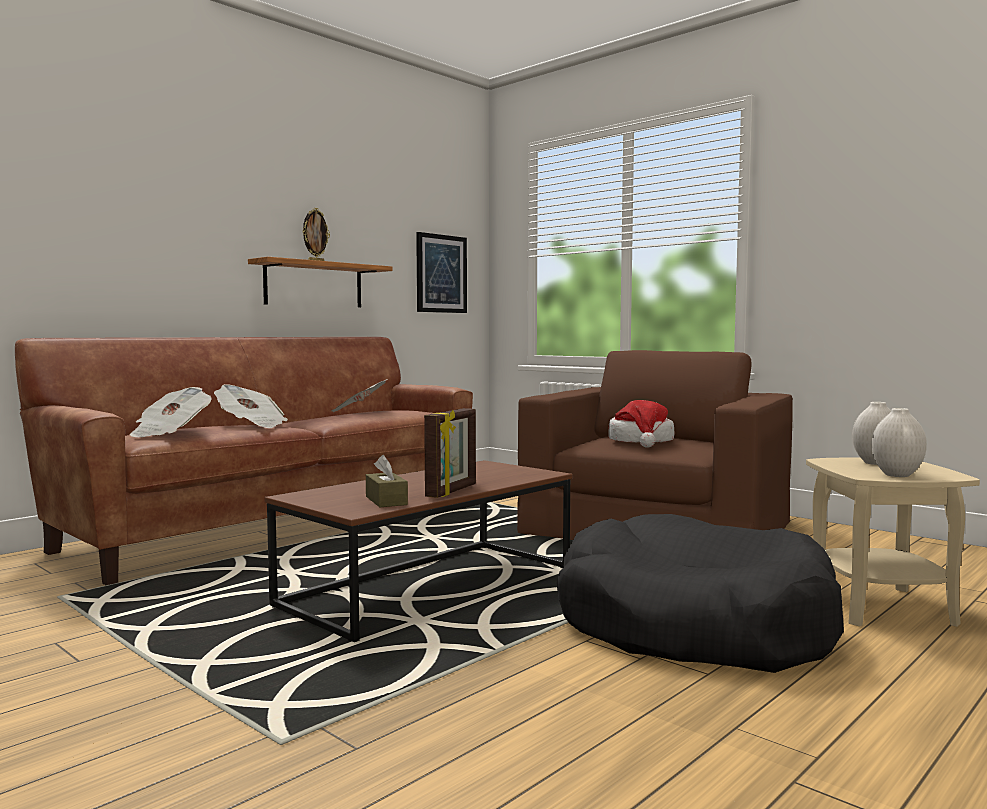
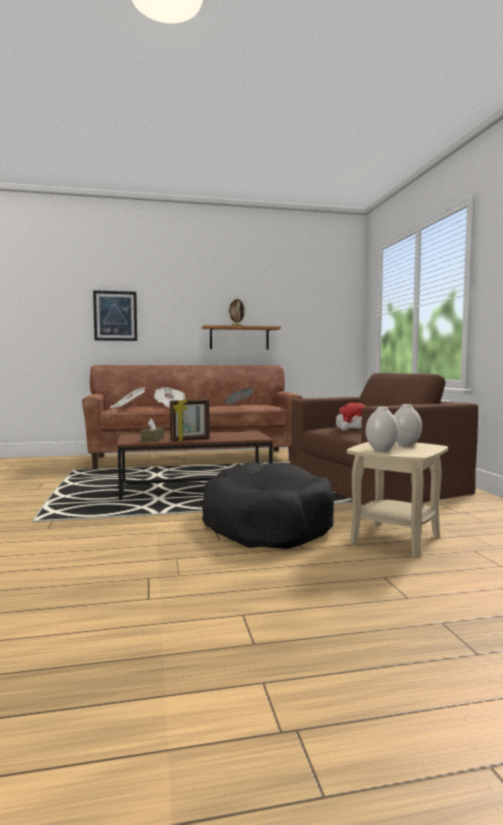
camera: 35 degrees right, 0 degrees up
(441, 274) = (325, 329): picture -> picture (115, 316)

